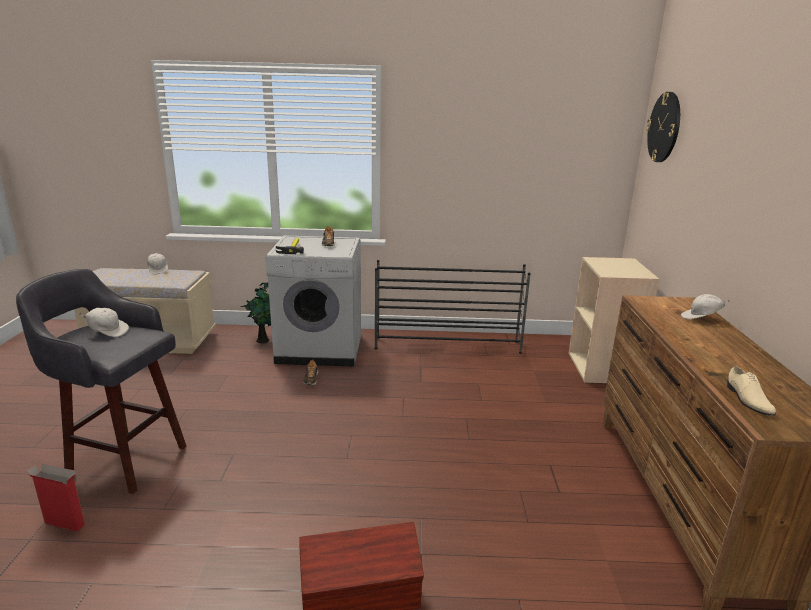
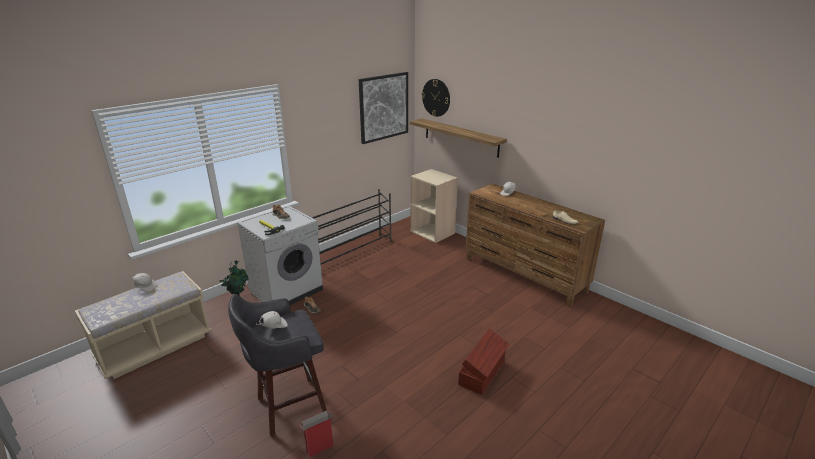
camera: 45 degrees left, 5 degrees up
(569, 135) = (384, 107): none -> picture
(678, 201) = (460, 137): none -> shelf

